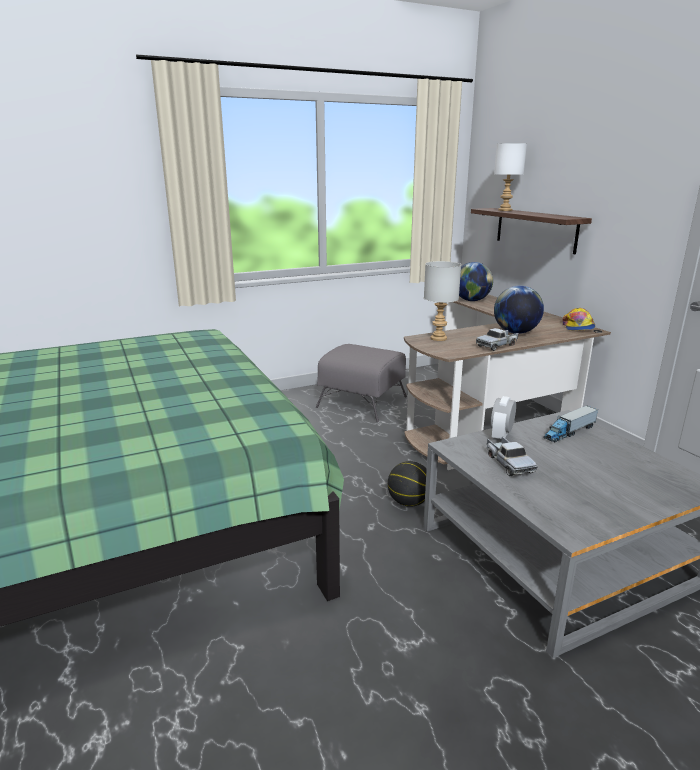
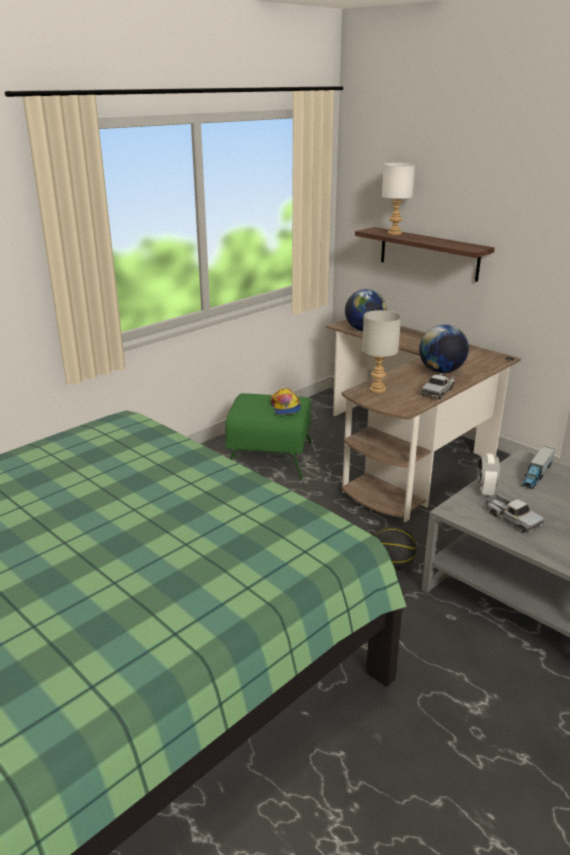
camera: 20 degrees left, 5 degrees up
(362, 402) = (270, 457): grey ottoman -> green ottoman
(578, 327) = (490, 356): cap -> cap (286, 407)

